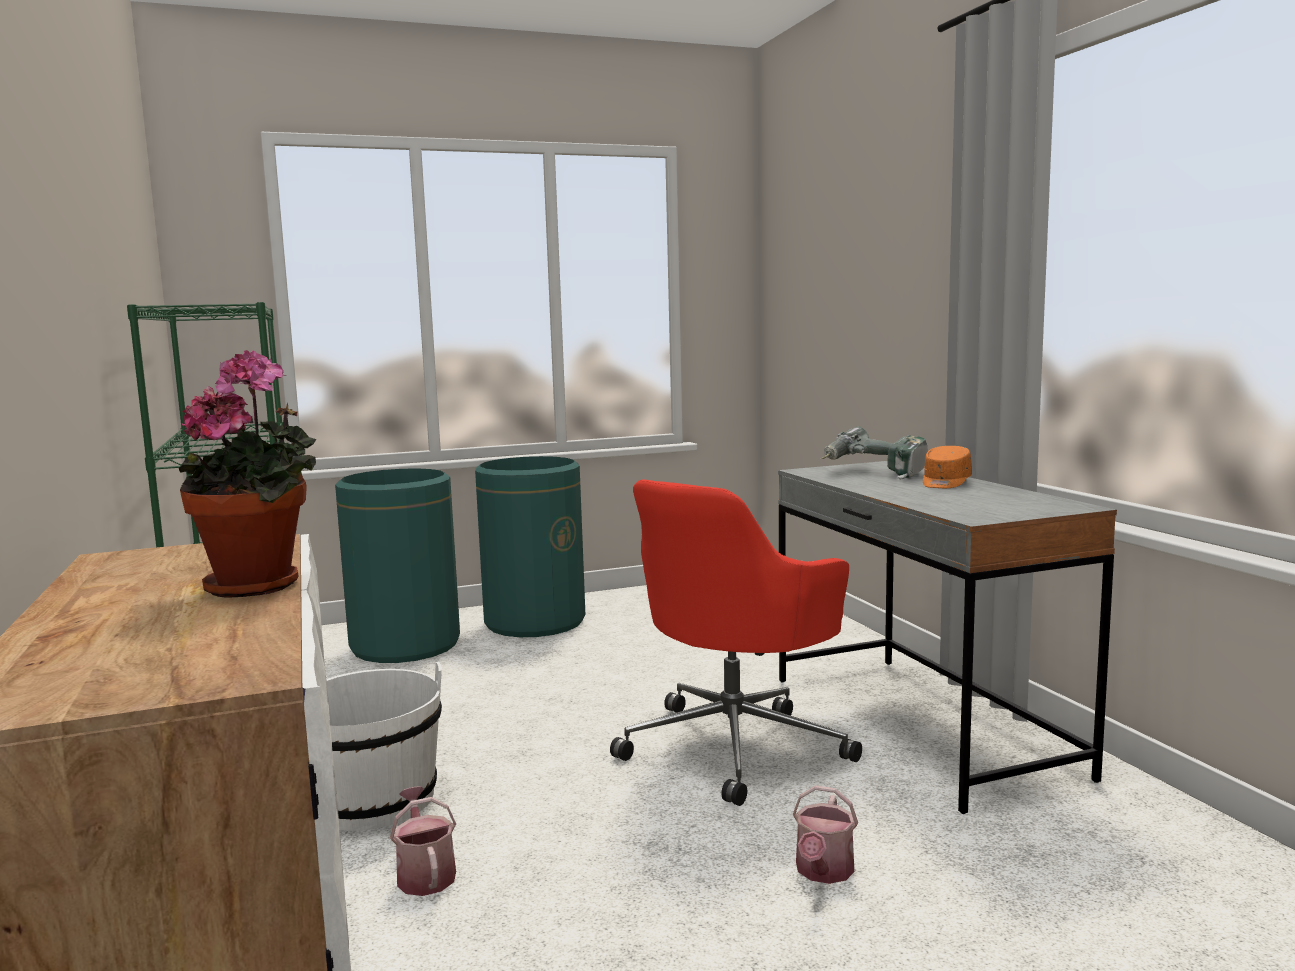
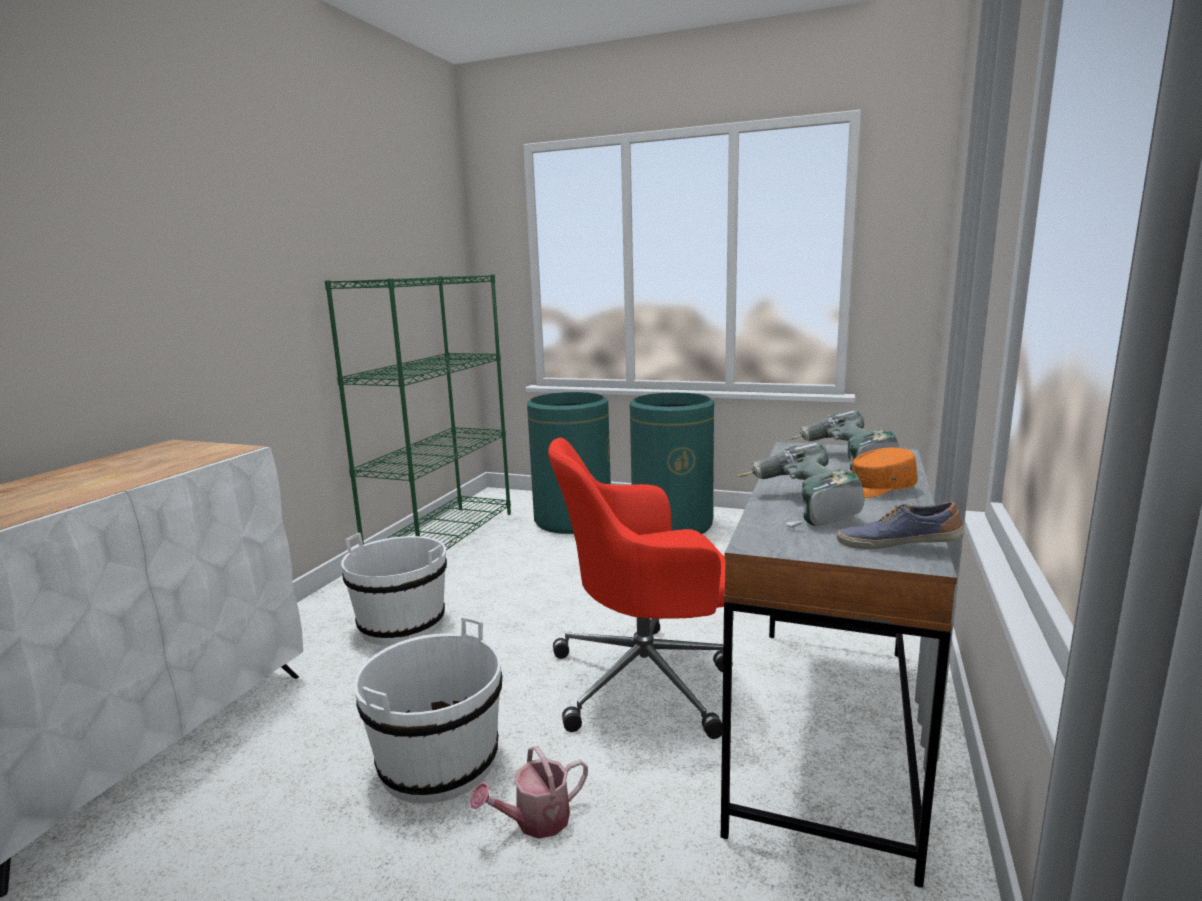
camera: 40 degrees right, 5 degrees up
(262, 584) = (127, 482): potted plant -> none
(425, 873) = (350, 686): watering can -> none
(661, 880) = (439, 762): none -> white bucket
(933, 498) = (799, 507): none -> power drill
(1047, 503) = (897, 545): none -> shoe

